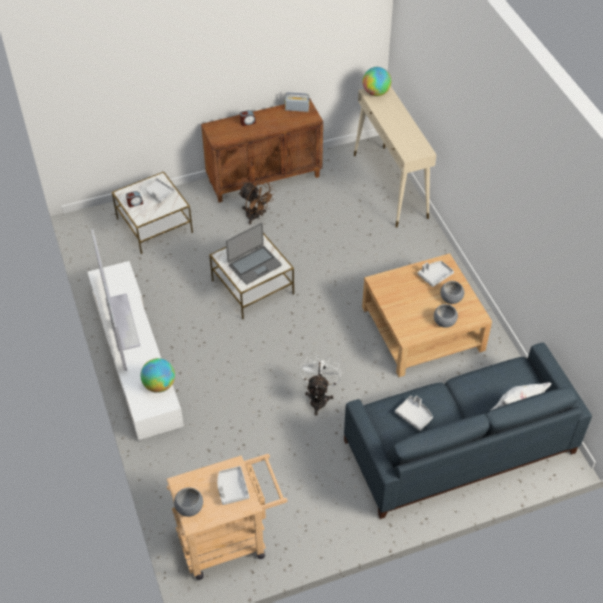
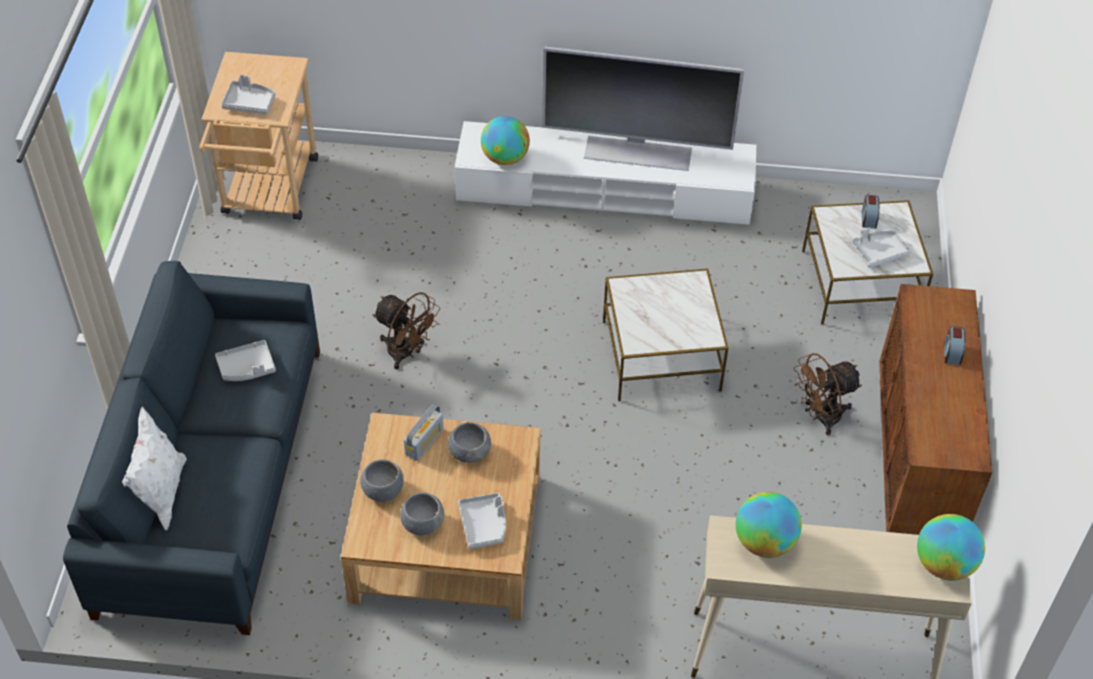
camera: 115 degrees right, 0 degrees up
(189, 507) = (255, 63): grey bowl -> grey bowl (469, 452)
(254, 265) = (655, 312): laptop -> none
(297, 108) = (964, 439): radio -> radio (424, 442)
(319, 397) = (406, 353): white fan -> brown fan
(405, 143) = (764, 542): none -> globe

